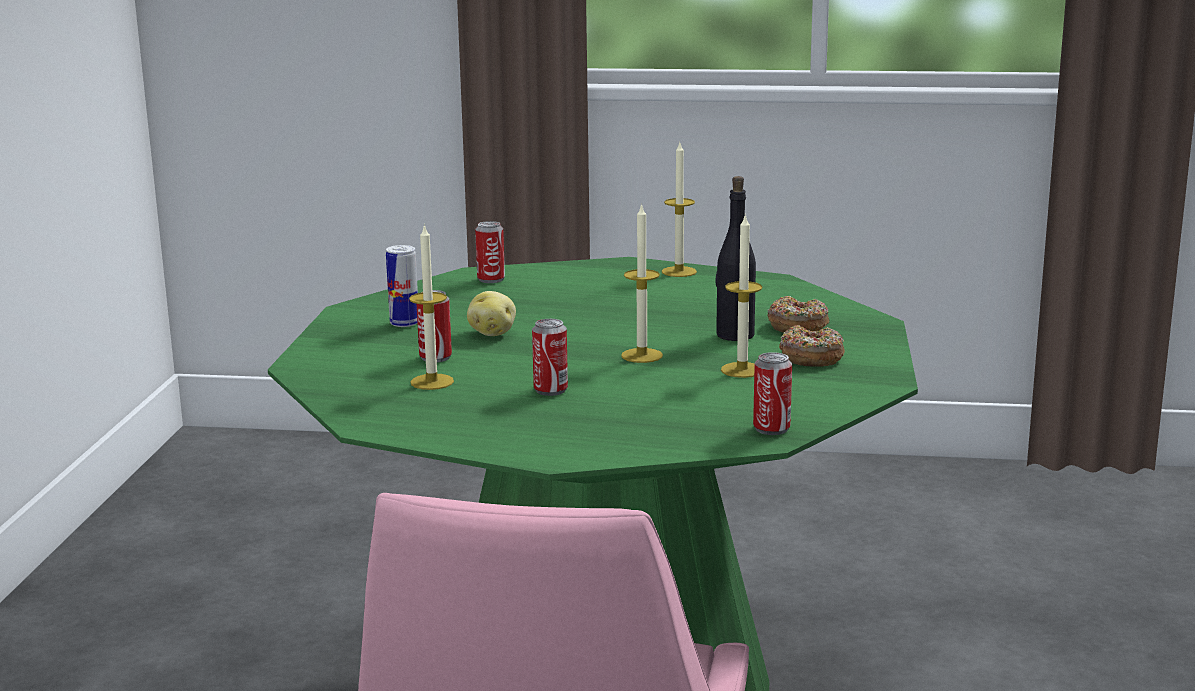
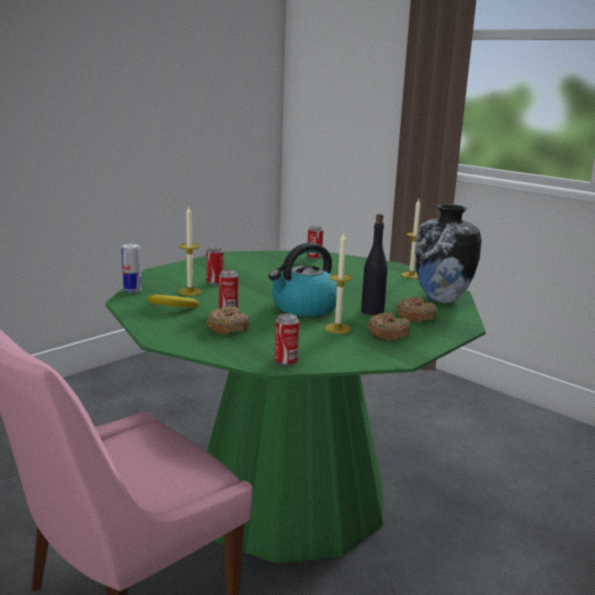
camera: 35 degrees right, 0 degrees up
(404, 323) = (236, 265): can -> can (132, 291)
(461, 412) = (171, 307): none -> banana
(492, 333) = (262, 279): potato -> none
(606, 413) = (227, 328): none -> donut
(642, 355) = (304, 307): candle -> kettle
(780, 294) = (442, 299): none -> vase

